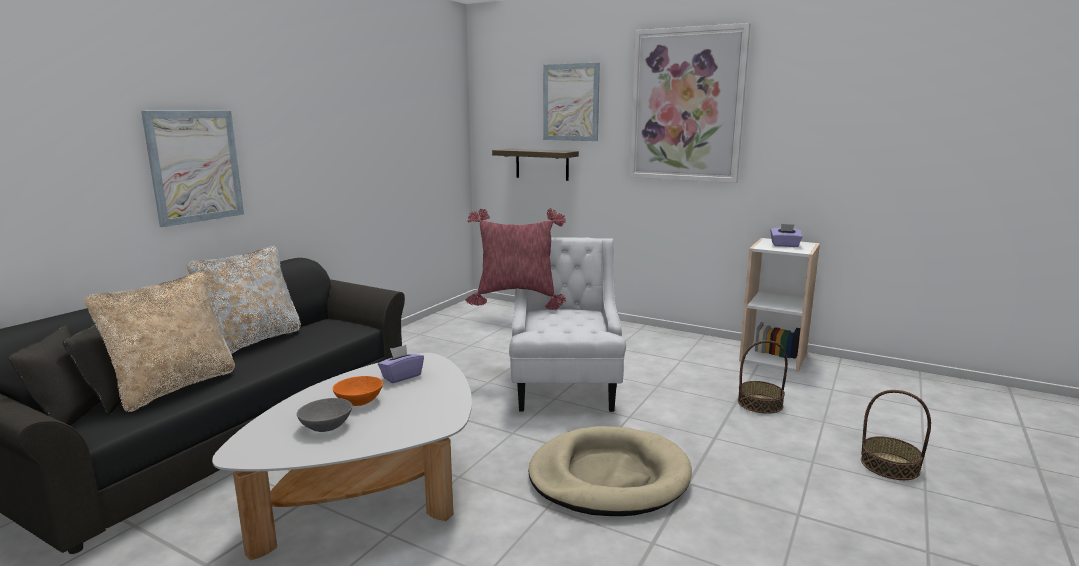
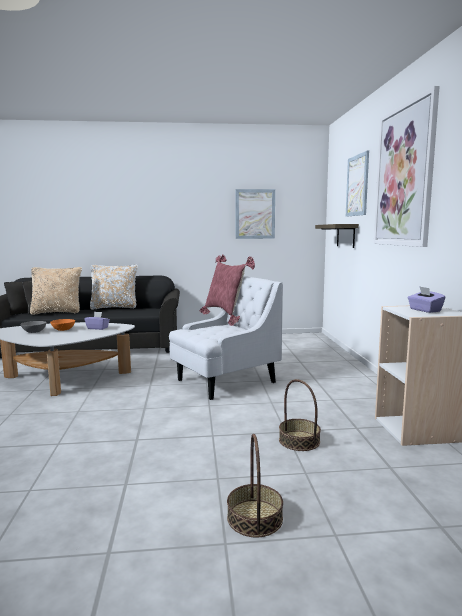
camera: 55 degrees right, 5 degrees down
(195, 166) = (114, 224): picture -> picture (255, 214)
(609, 477) = (123, 417): beige dog bed -> none

